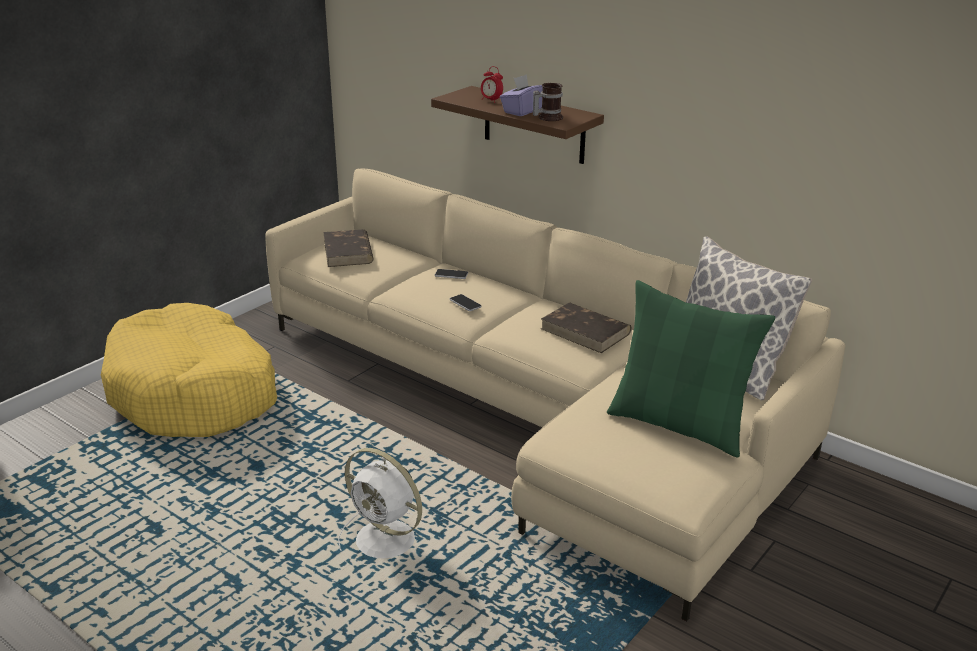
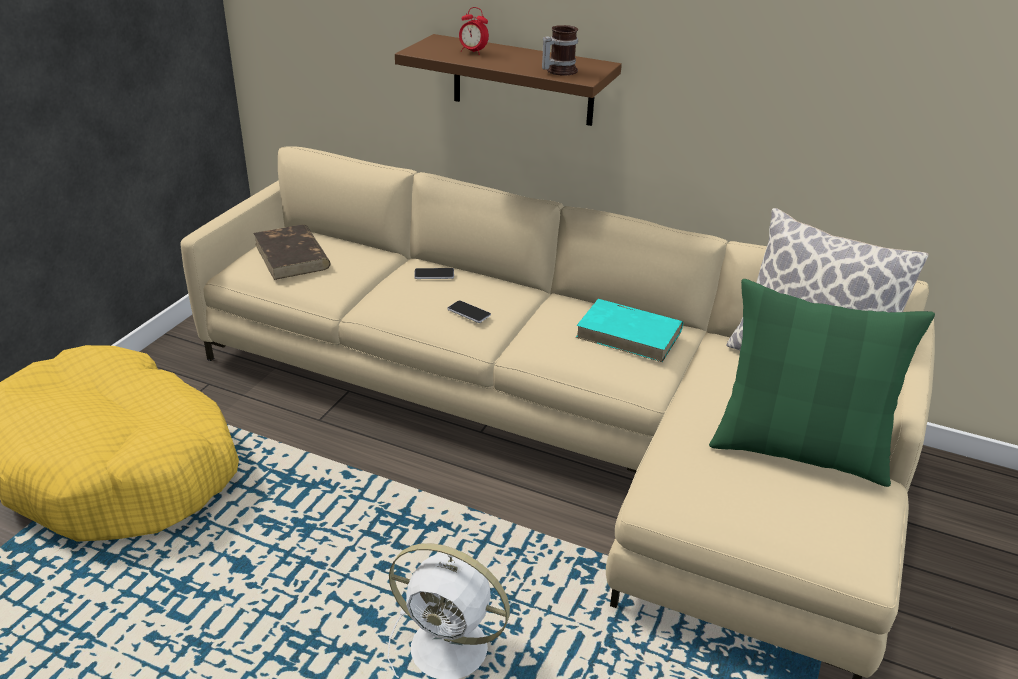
camera: 15 degrees left, 5 degrees up
(522, 111) = (521, 64): purple tissue box -> none
(586, 331) = (630, 334): brown book -> turquoise book

